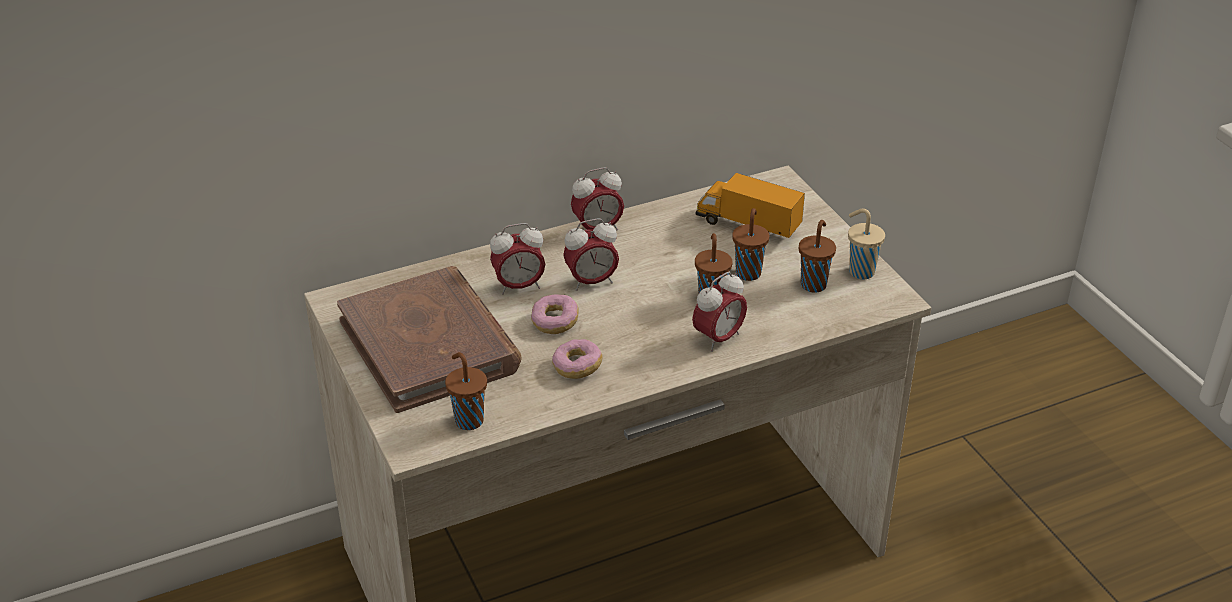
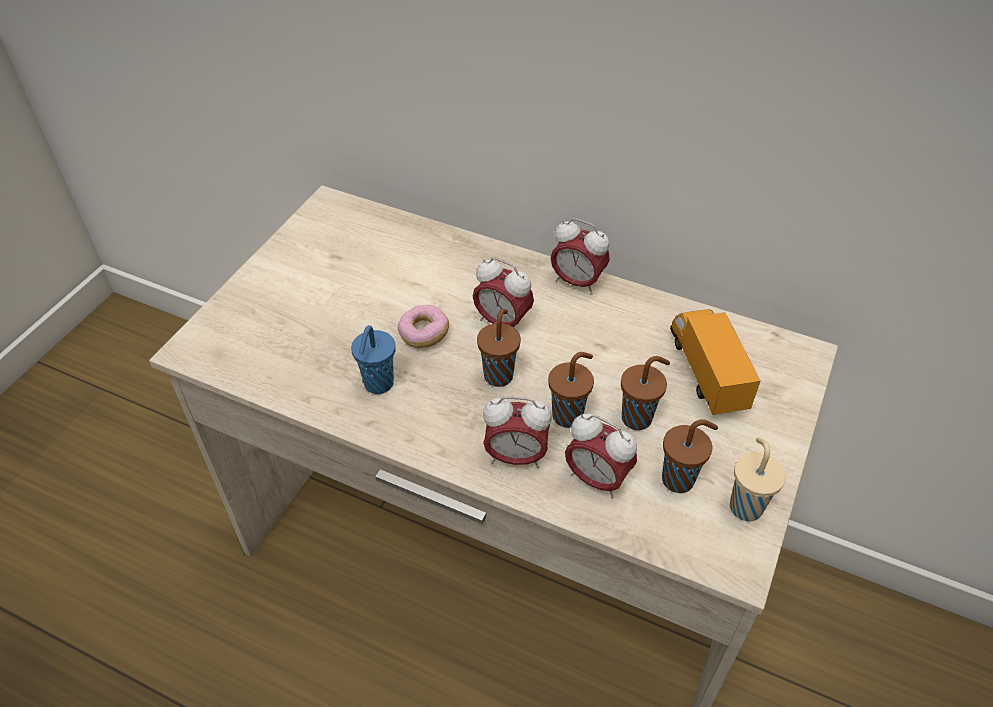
camera: 50 degrees right, 10 degrees up
(430, 345) = (323, 282): brown book -> none
(468, 420) = (249, 361): brown cup -> brown cup (499, 374)
(519, 286) = (448, 284): alarm clock -> alarm clock (596, 479)
(577, 367) = (378, 385): donut -> blue cup

